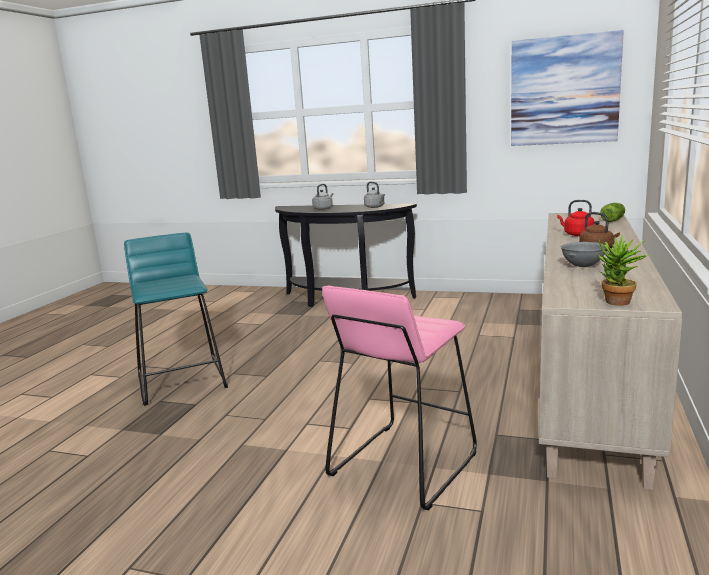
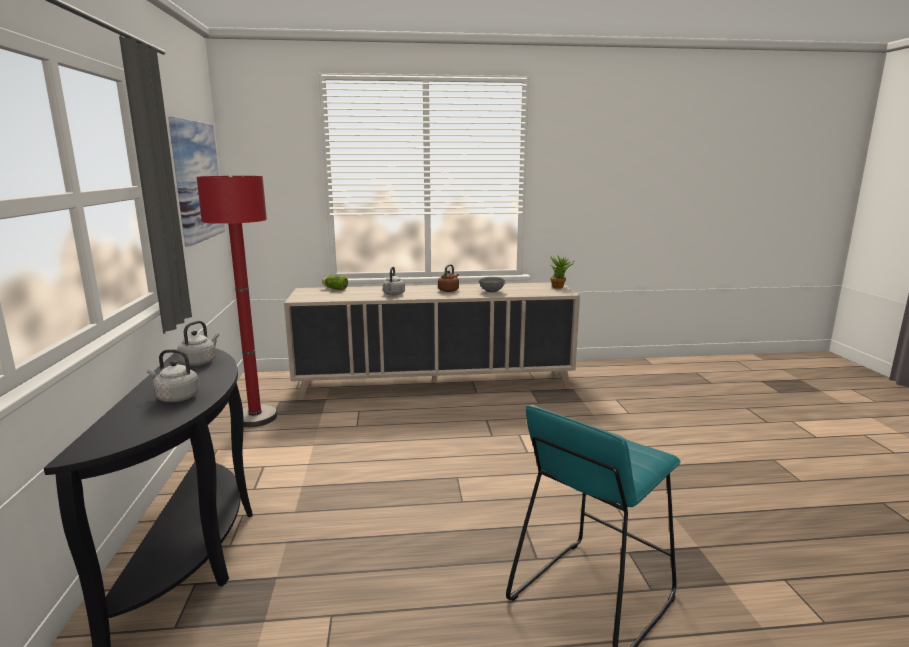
camera: 115 degrees left, 0 degrees up
(403, 464) = (601, 423): pink stool -> none
(514, 304) = (255, 418): none -> red floor lamp
(576, 234) = (393, 294): red kettle -> grey kettle

